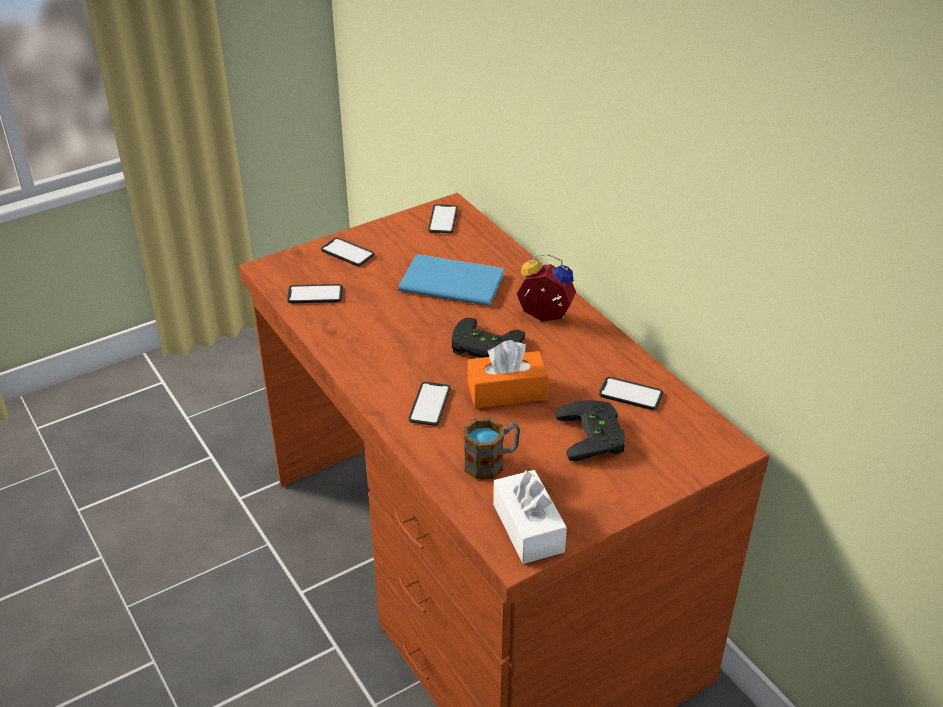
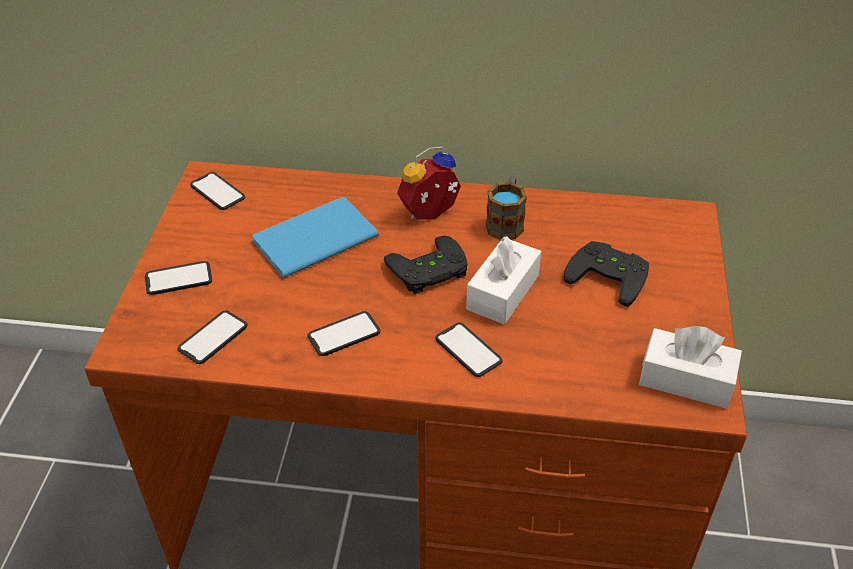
camera: 50 degrees left, 5 degrees up
(491, 462) = (584, 354): mug -> mug (506, 222)
(507, 391) = (503, 292): orange tissue box -> white tissue box
(630, 394) = (580, 227): phone -> phone (344, 334)

